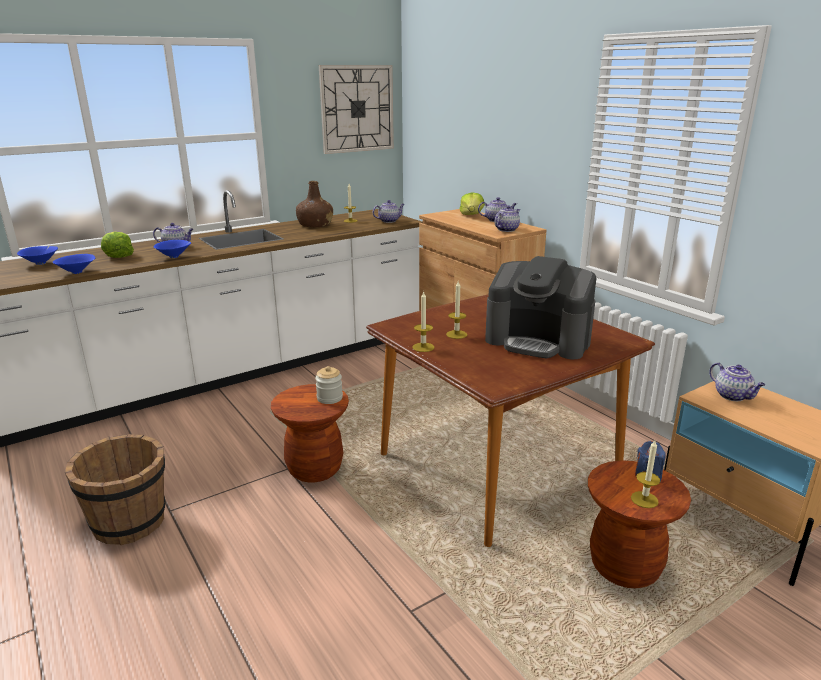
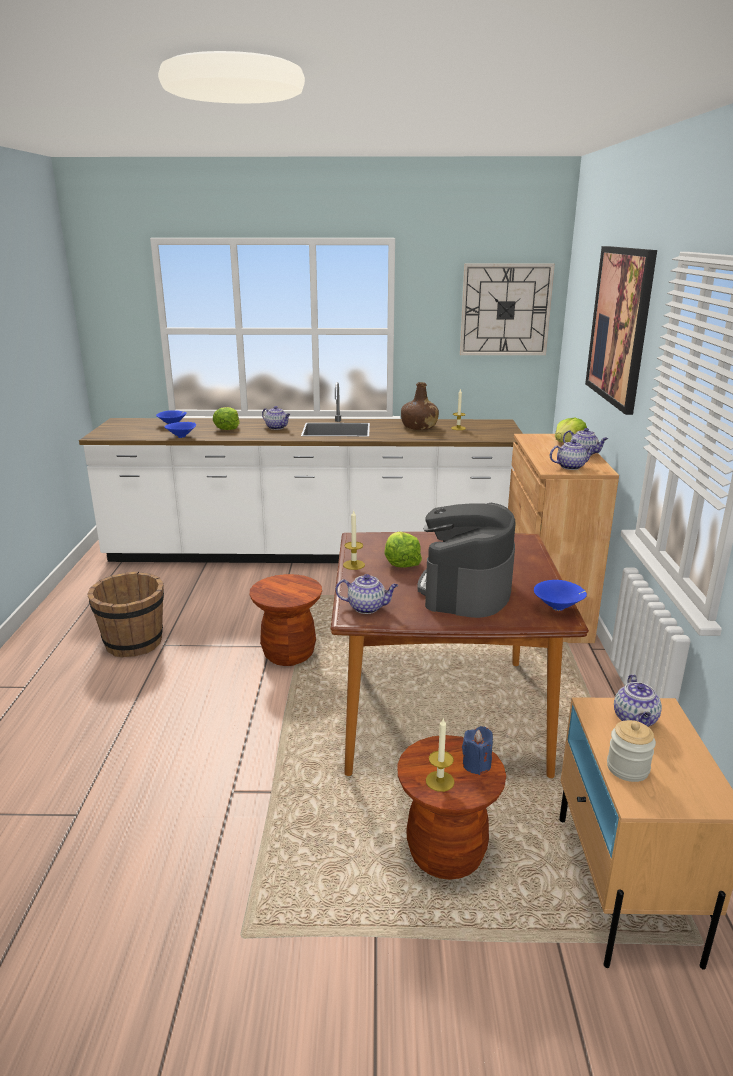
camera: 35 degrees right, 0 degrees up
(175, 257) = (262, 437): blue bowl -> blue bowl (559, 608)
(329, 398) = (303, 592): jar -> jar (627, 768)
(389, 221) = (495, 435): teapot -> teapot (367, 607)
(456, 334) = (401, 562): candle -> lettuce
(511, 107) = (620, 326): none -> picture
(538, 340) = (466, 590): coffee machine -> coffee machine turned 45 degrees clockwise

